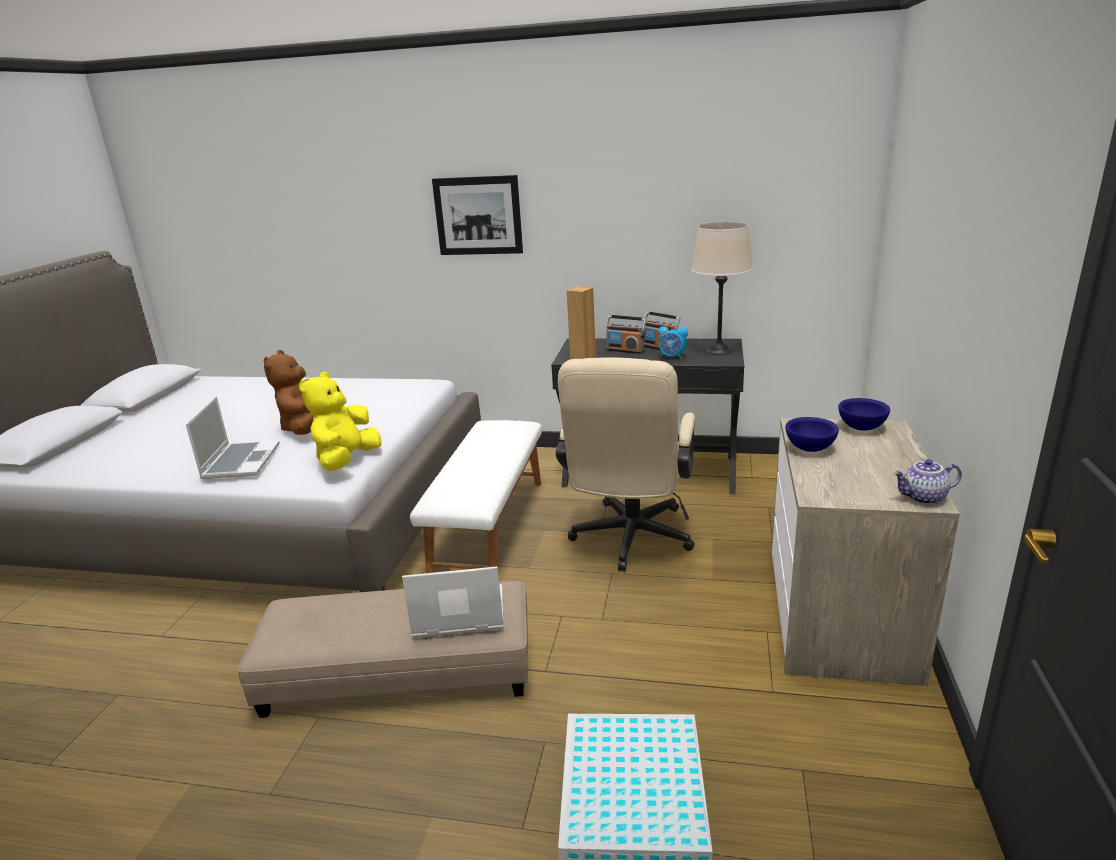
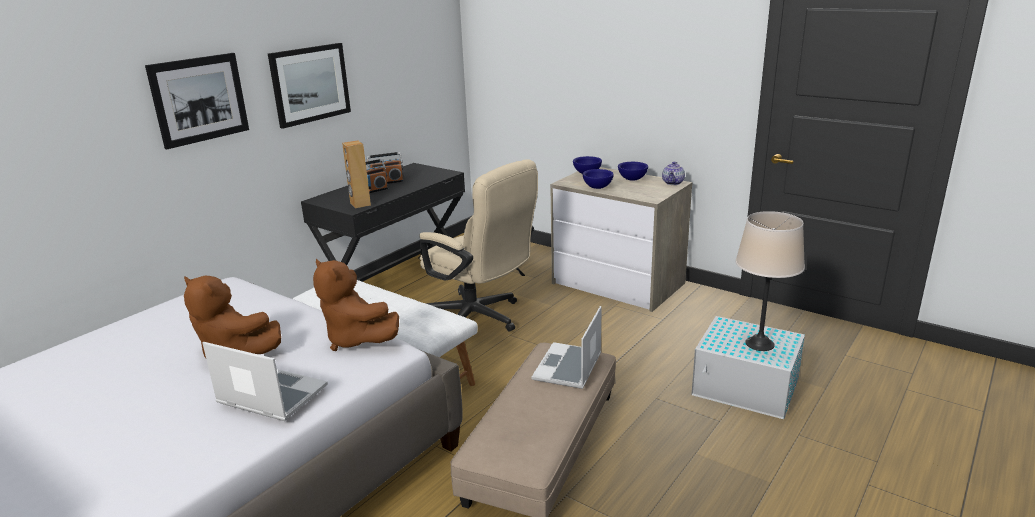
camera: 65 degrees left, 0 degrees up
(346, 461) = (356, 340): yellow plush toy -> brown plush toy
(604, 218) = (310, 84): none -> picture
(672, 357) = (412, 183): alarm clock -> none
(719, 350) = (425, 171): beige table lamp -> beige table lamp (759, 343)
(888, 463) = (632, 179): none -> blue bowl

